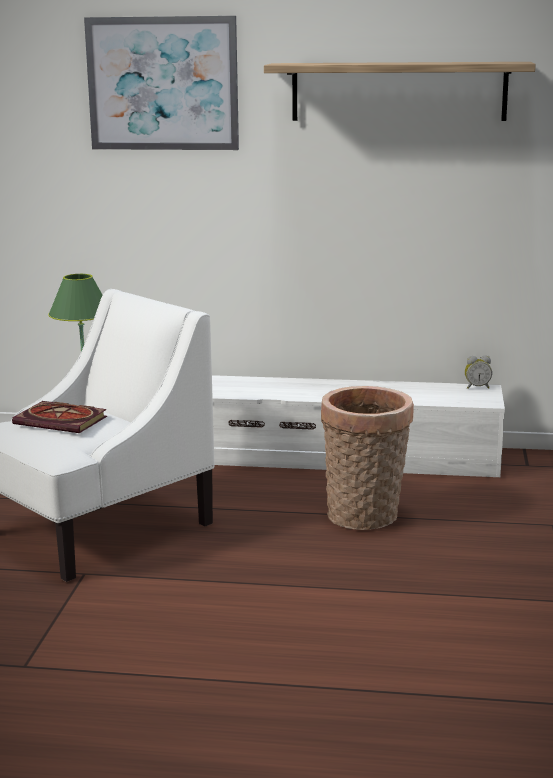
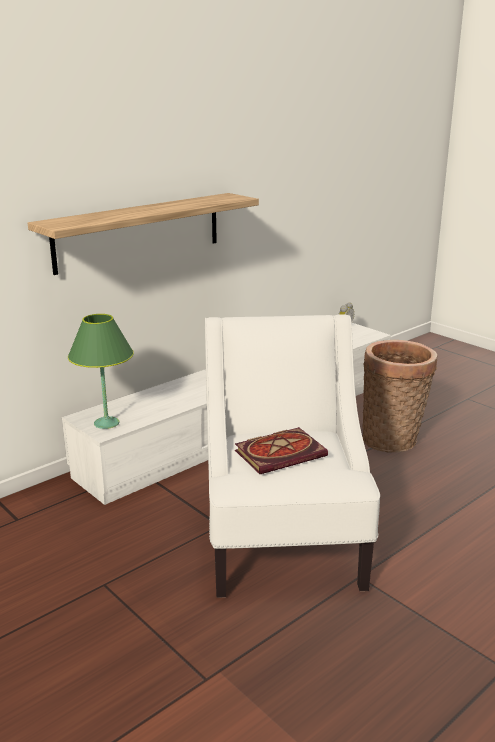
camera: 50 degrees left, 5 degrees up
(163, 84) = (128, 109): picture -> none
(398, 91) = (294, 108): shelf -> shelf (139, 232)

